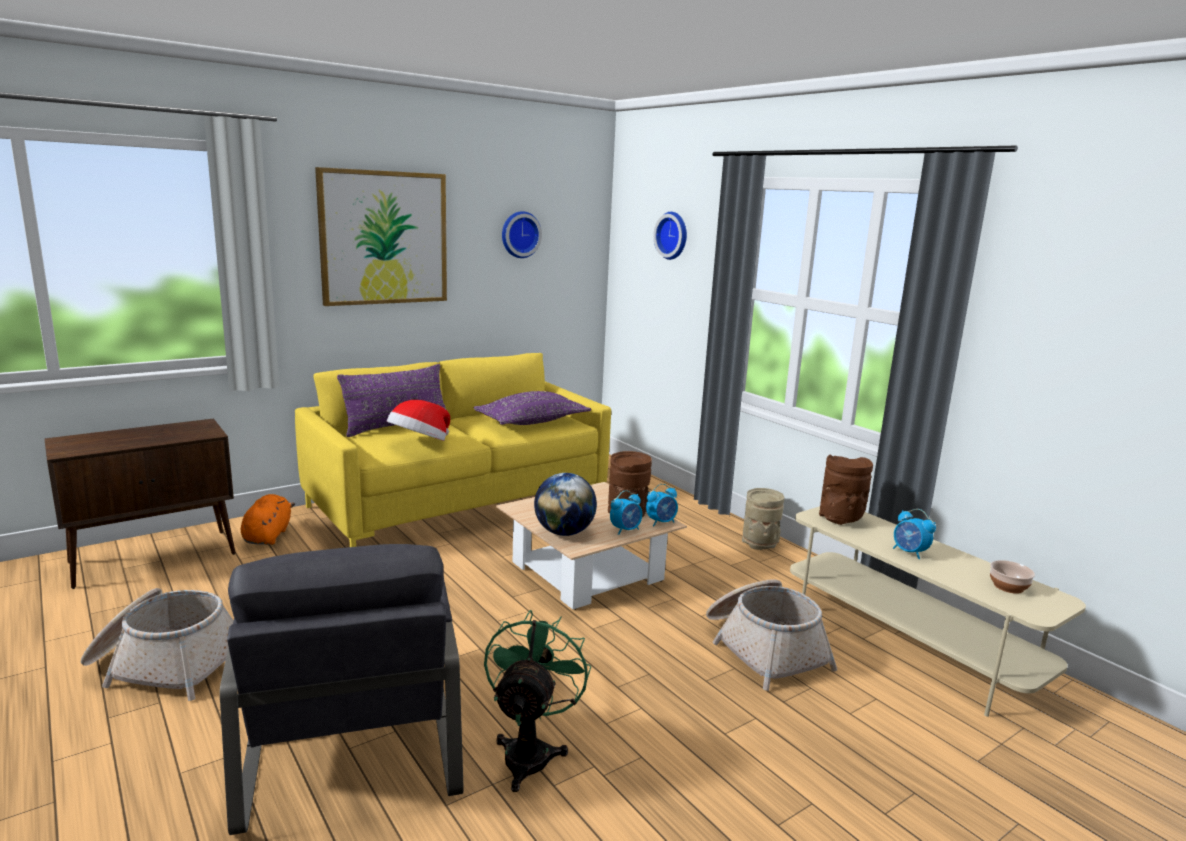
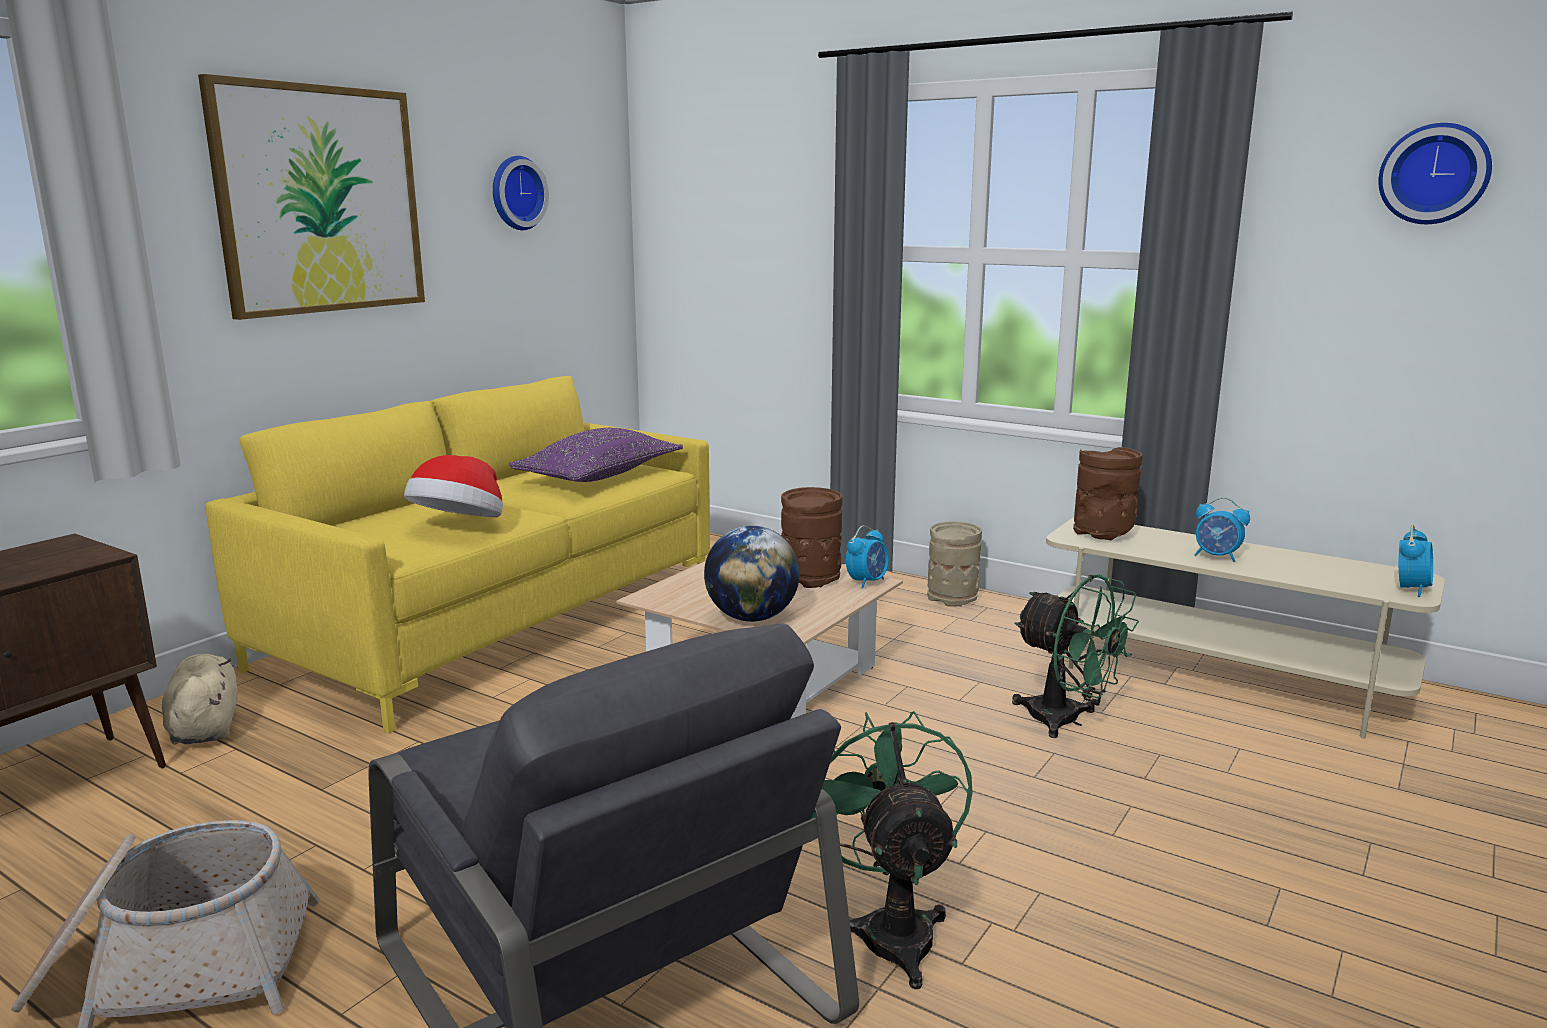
camera: 20 degrees left, 0 degrees up
(268, 536) = (205, 727): orange plush toy -> beige plush toy
(397, 427) = (394, 510): purple pillow -> none
(625, 530) = (831, 599): alarm clock -> alarm clock (1411, 589)
(673, 235) = (749, 183): wall clock -> wall clock (1434, 174)
(763, 648) = (1066, 721): basket -> green fan
(1008, 586) = (1352, 573): bowl -> none

